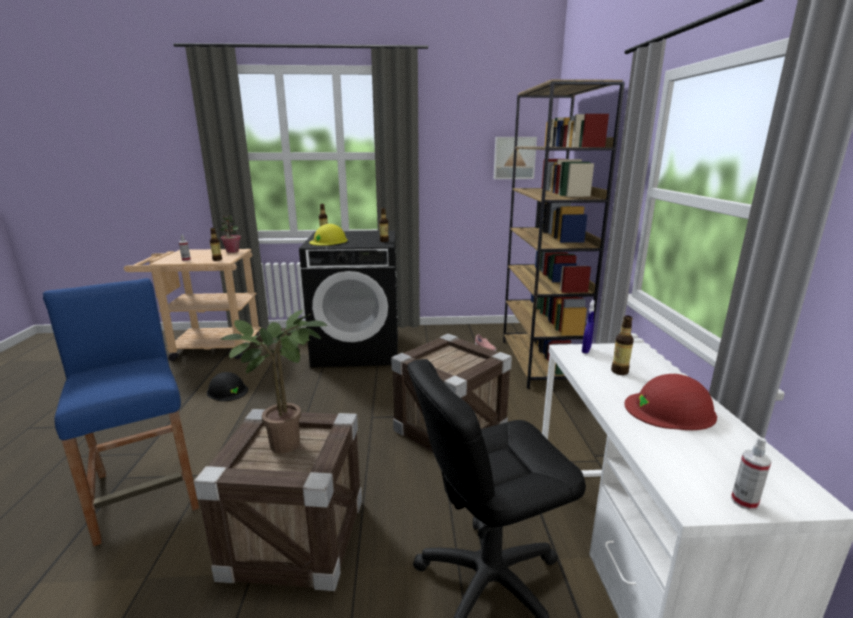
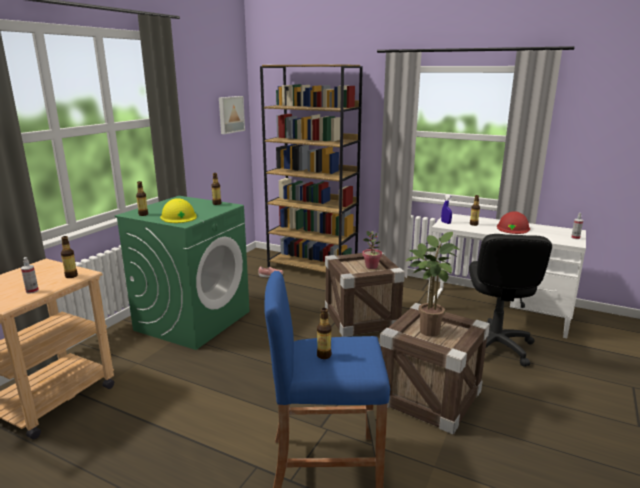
camera: 60 degrees left, 0 degrees up
(111, 371) = (324, 355): none -> bottle
(227, 390) = (183, 403): black hard hat -> none
(232, 251) = (42, 266): potted plant -> potted plant (371, 267)
(358, 349) = (193, 320): black washing machine -> green washing machine

